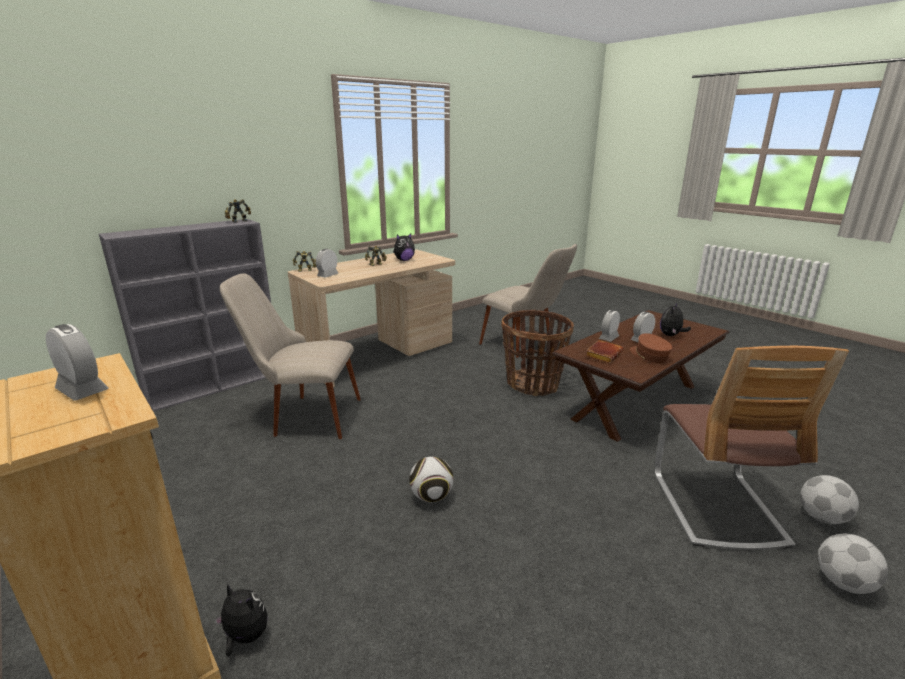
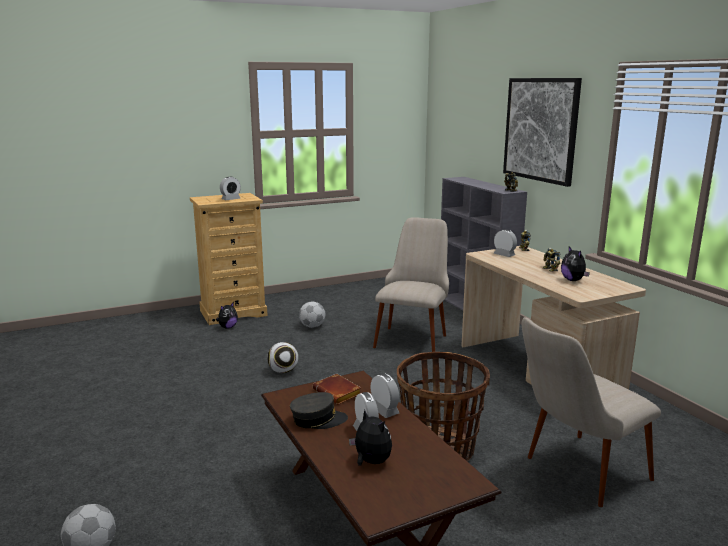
camera: 105 degrees right, 5 degrees down
(244, 145) = (540, 129): none -> picture
(649, 355) = (318, 420): brown cap -> grey cap
(716, 507) = (165, 489): chair -> none
(842, 583) = (48, 511): football -> football (312, 326)

